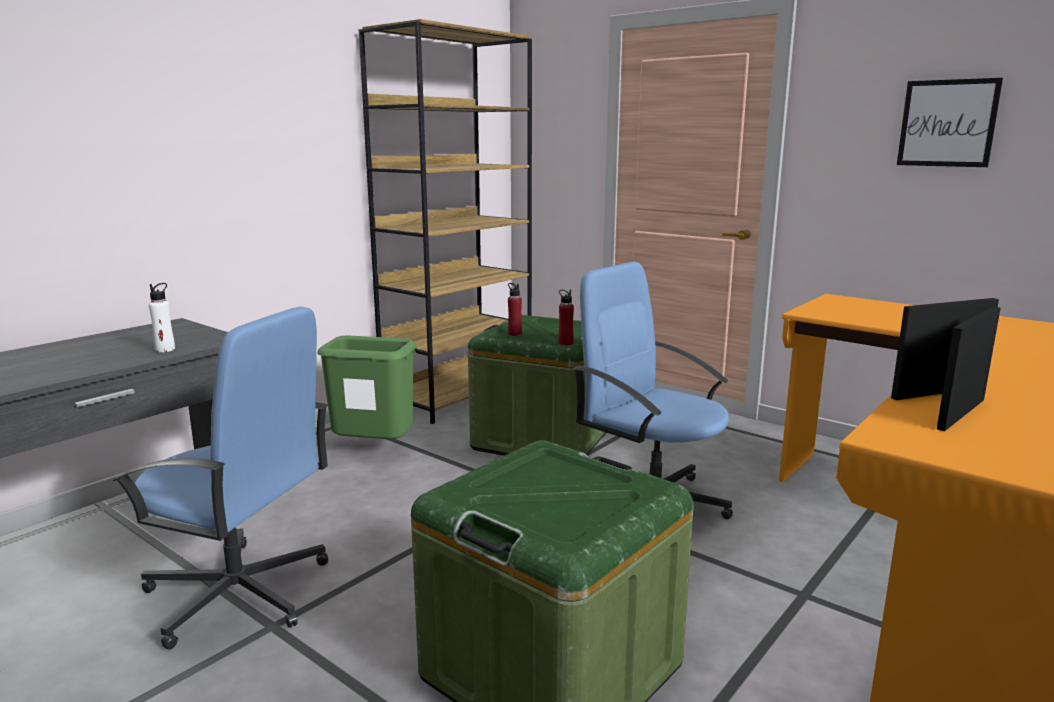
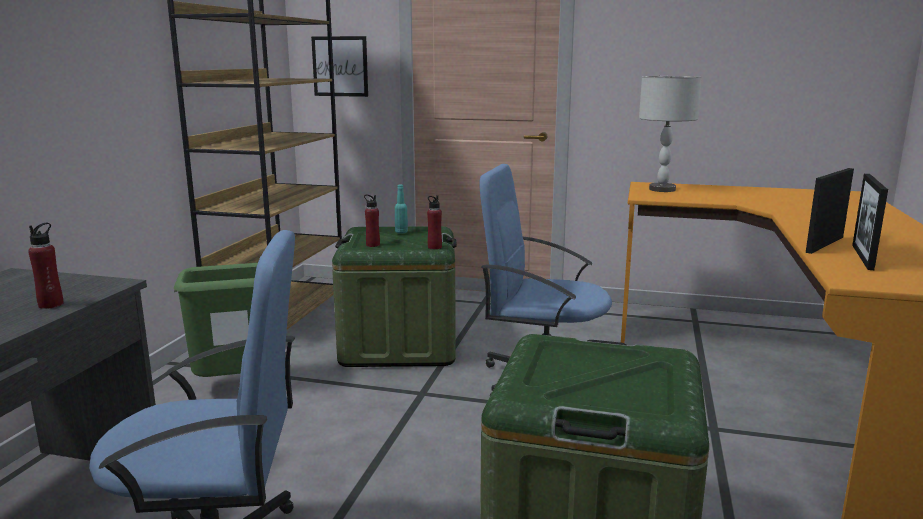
camera: 25 degrees left, 0 degrees up
(165, 349) = (51, 304): white bottle -> red bottle
(556, 324) = (401, 232): none -> turquoise bottle
(847, 306) = (662, 189): none -> grey table lamp
(947, 123) = (706, 38): picture -> picture (340, 66)

